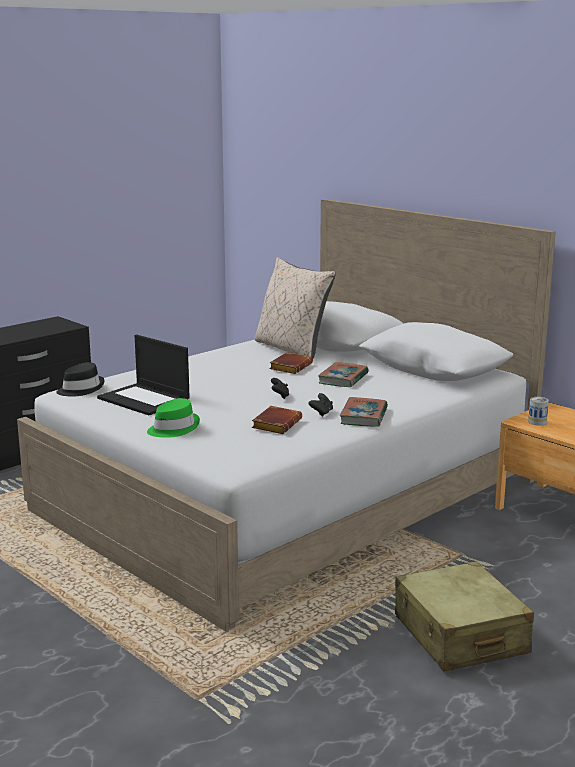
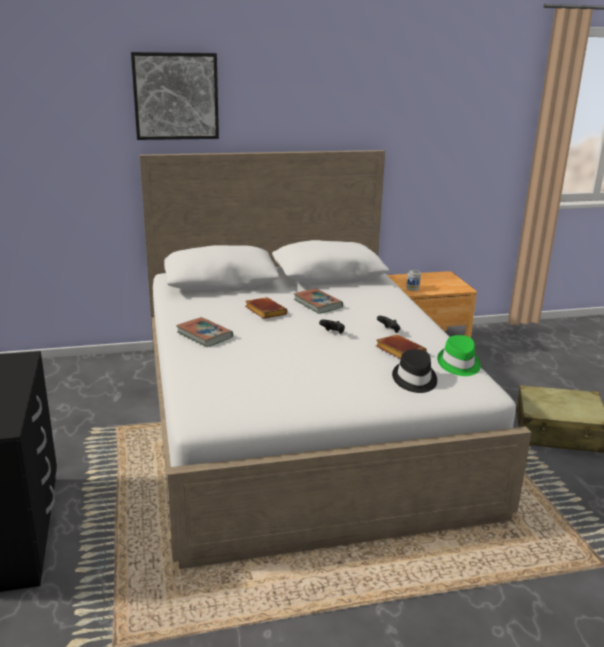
camera: 60 degrees left, 5 degrees up
(80, 389) = (201, 407): black hat -> black hat (414, 380)
(145, 399) = (275, 385): laptop -> none
(173, 428) = (368, 391): green hat -> green hat (458, 364)
(292, 349) = (217, 299): beige pillow -> none
(360, 143) = (176, 96): none -> picture
(364, 416) = (410, 321): book -> book (204, 335)

